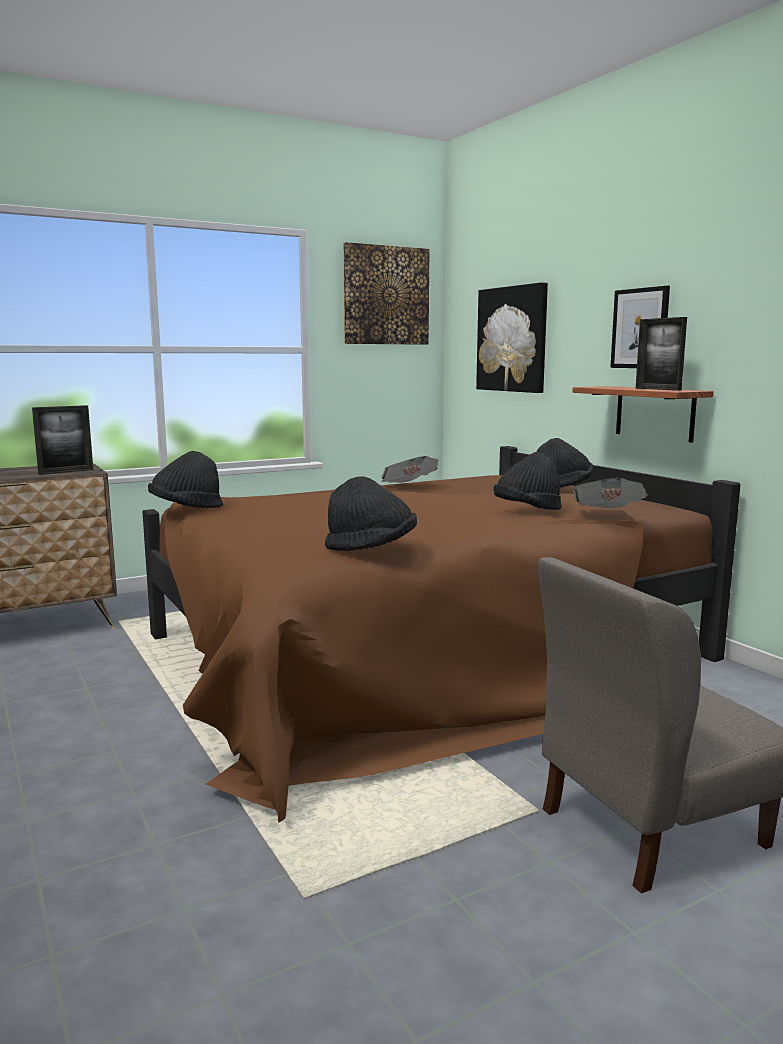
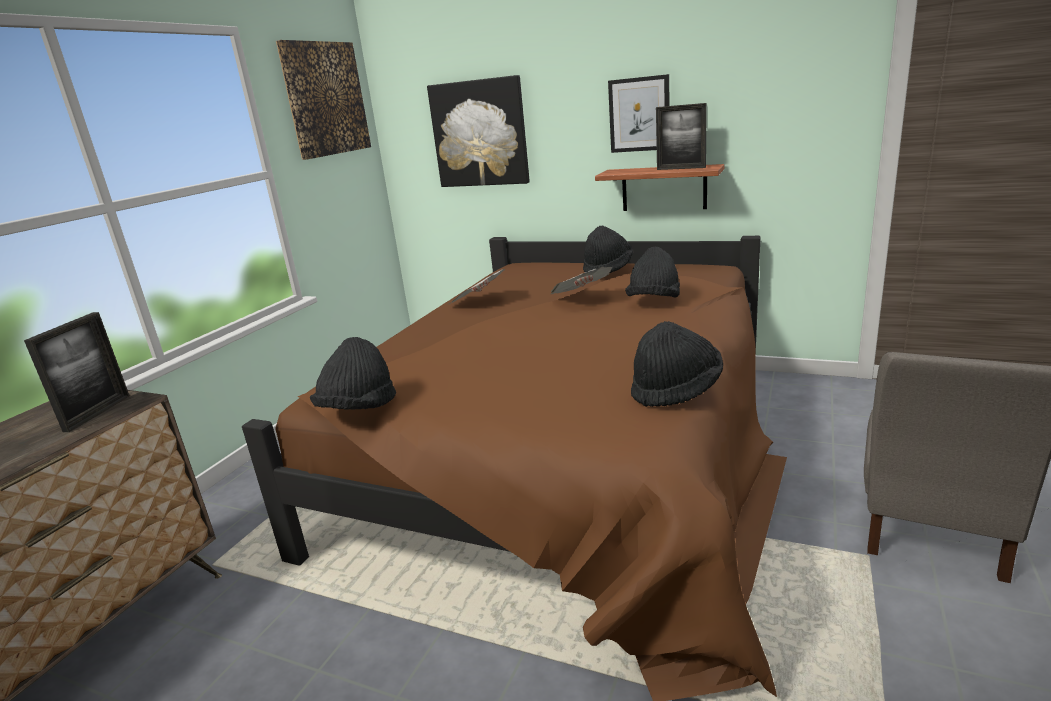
camera: 35 degrees left, 10 degrees up
(608, 515) = (713, 287): newspaper -> newspaper (581, 298)

